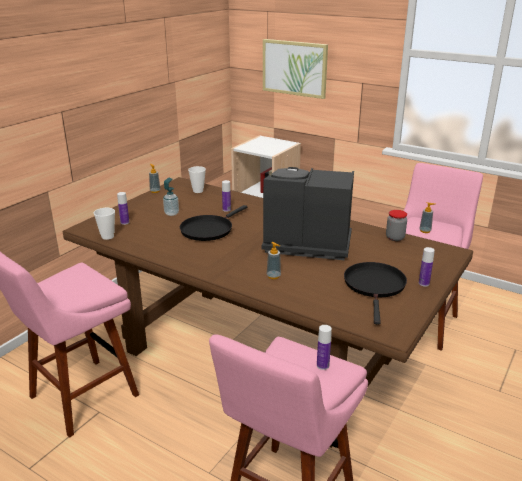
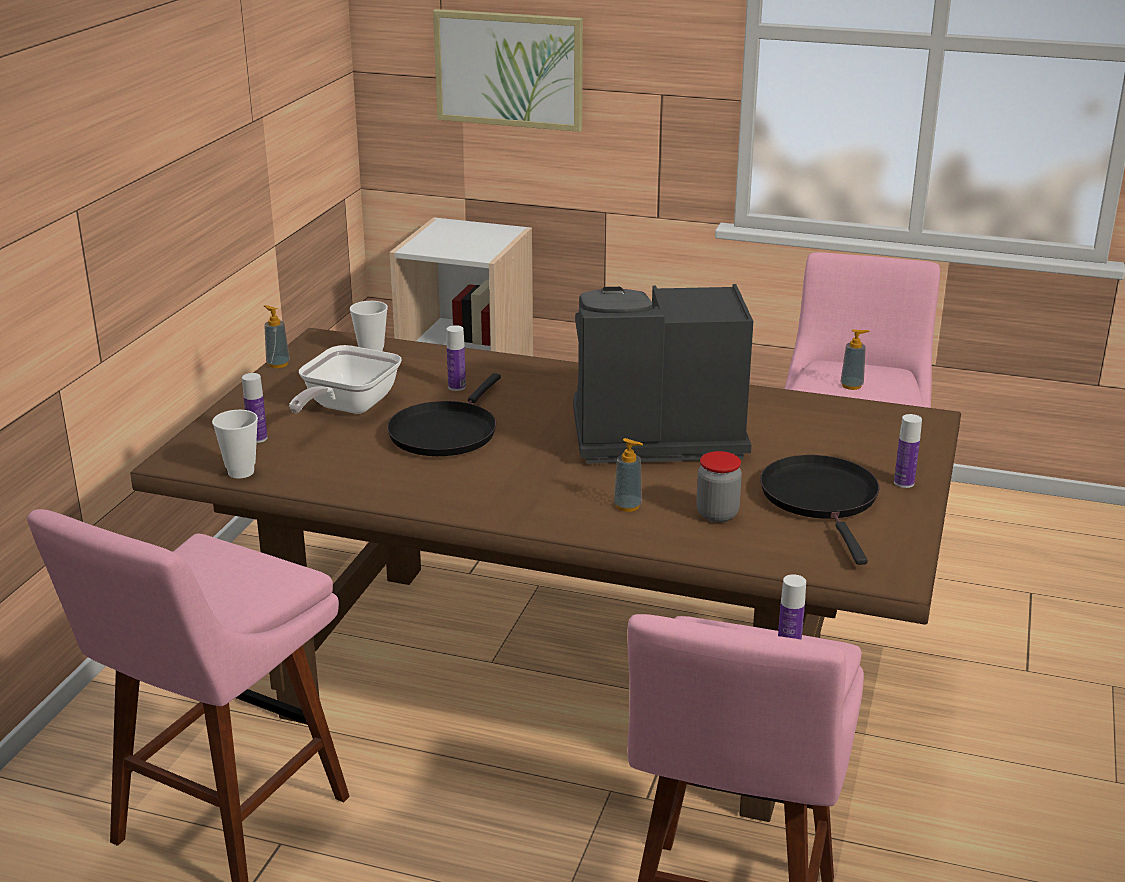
camera: 15 degrees left, 0 degrees up
(171, 213) = (346, 408): soap dispenser -> frying pan
(395, 238) = (813, 405): jar -> jar (717, 514)

